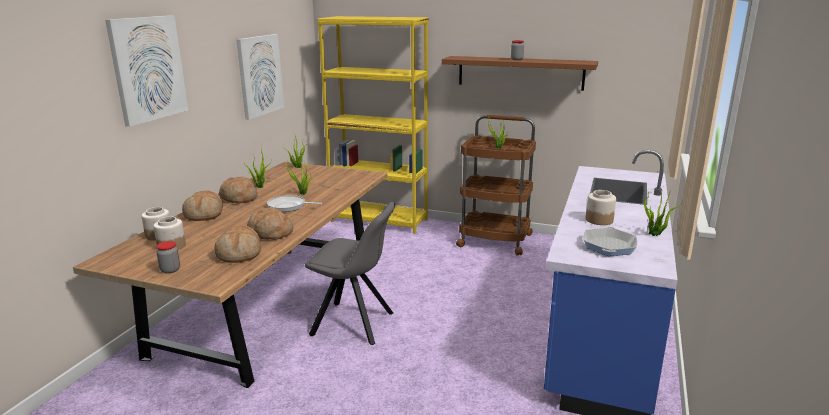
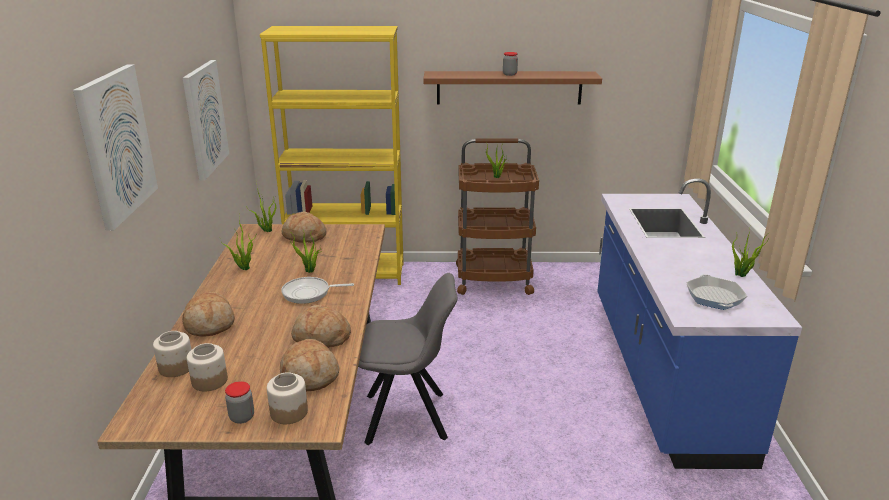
camera: 20 degrees left, 5 degrees up
(239, 198) = (233, 291): bread -> bread (304, 236)
(599, 220) = (679, 265): jar -> jar (288, 412)

